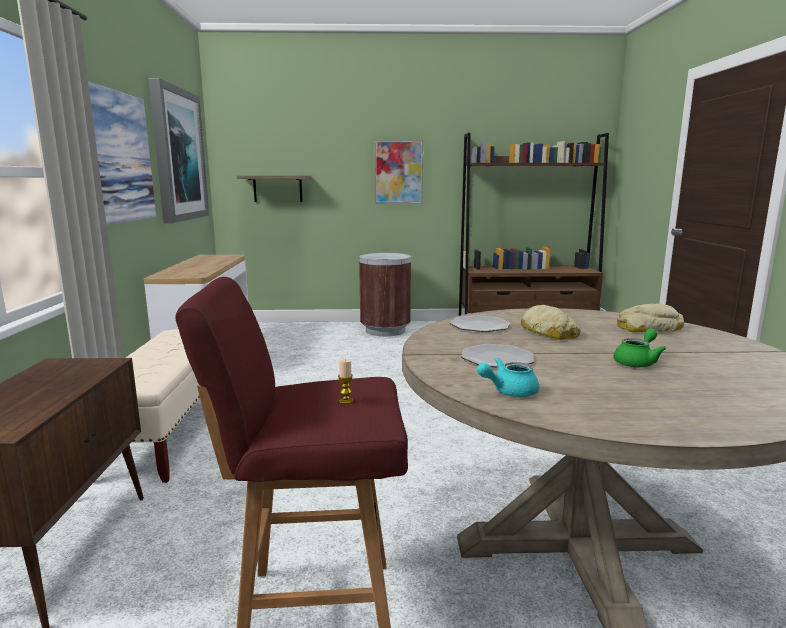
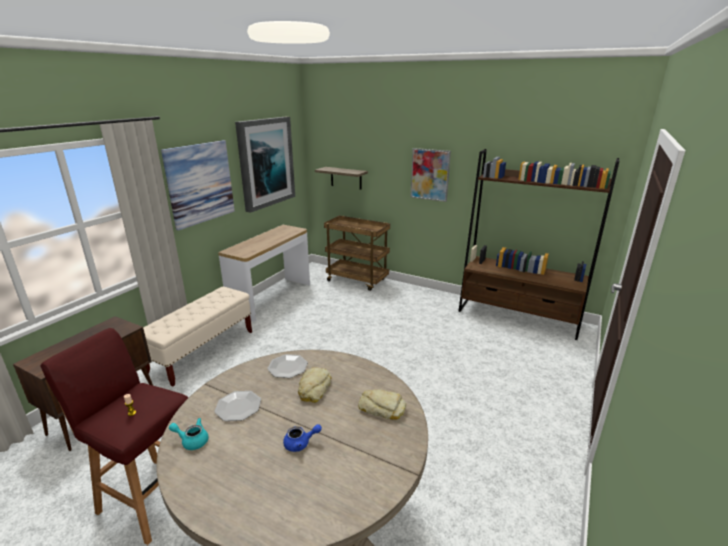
camera: 30 degrees right, 10 degrees up
(312, 328) = (358, 280): none -> brown cart
(385, 330) = (403, 295): brown trash can -> none
(637, 362) = (300, 443): green teapot -> blue teapot

